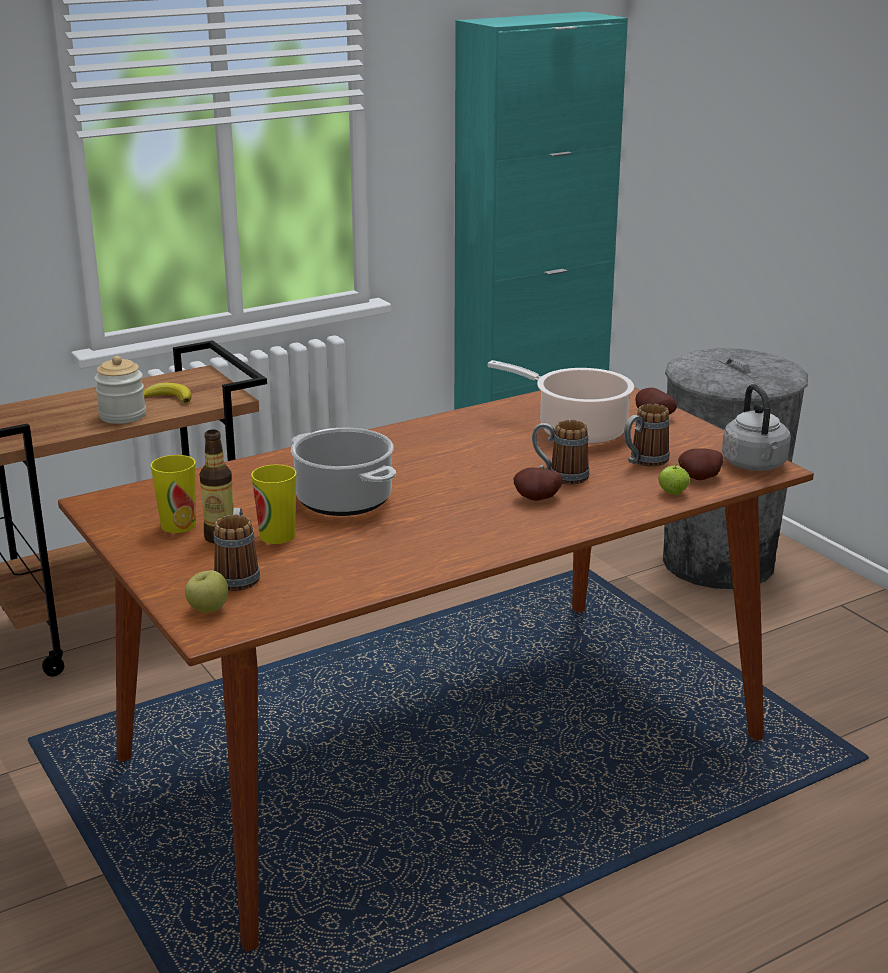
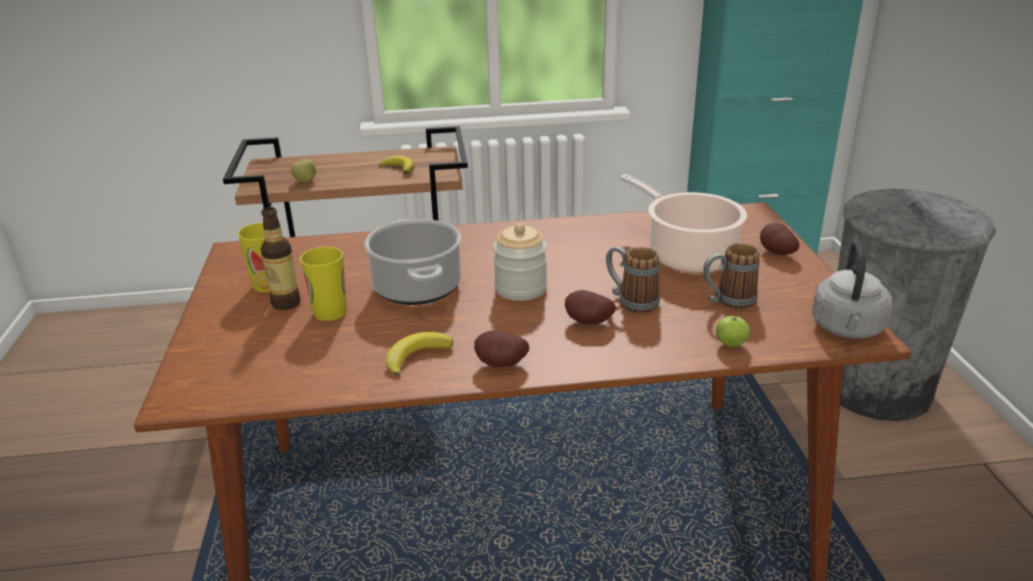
camera: 25 degrees right, 5 degrees up
(122, 416) = (353, 178): jar -> jar (520, 288)
(208, 609) = (200, 376): apple -> apple (305, 181)
(238, 575) = (259, 346): mug -> none
(406, 553) = (416, 356): none -> banana
(701, 479) = (774, 334): potato -> potato (500, 365)

